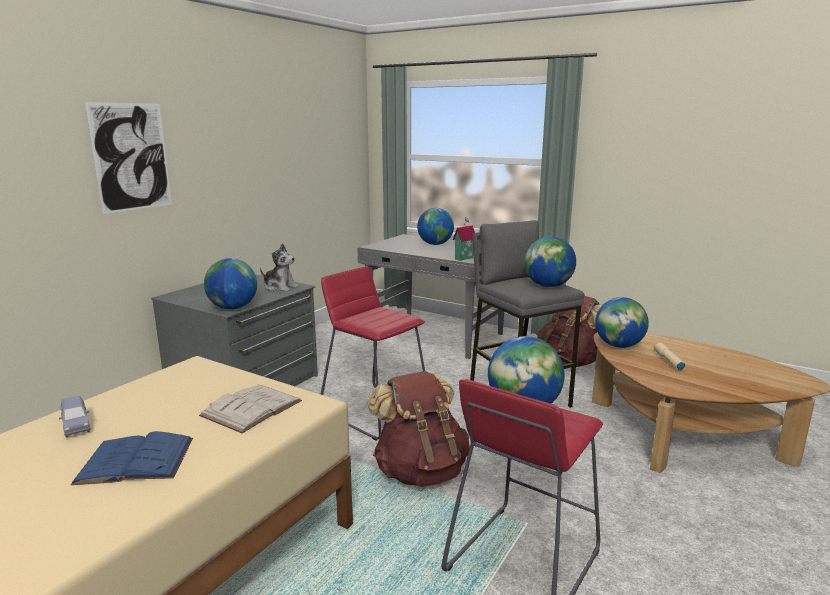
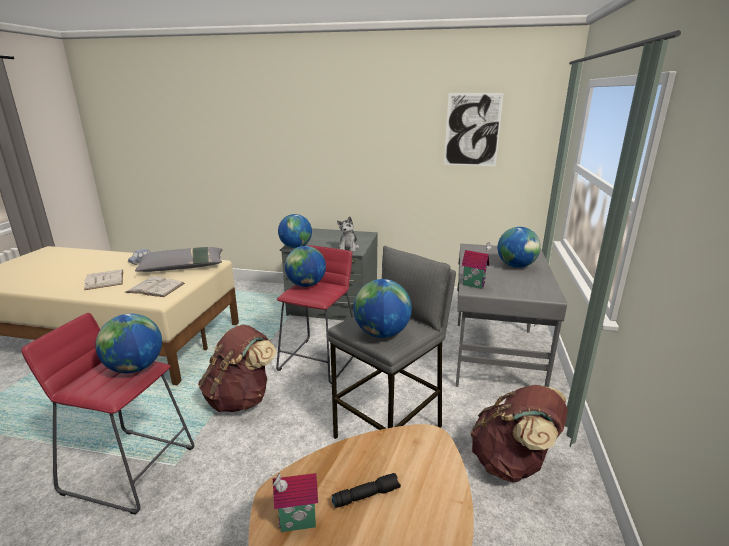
camera: 70 degrees right, 5 degrees up
(131, 157) = (304, 140): picture -> picture (472, 130)
(136, 460) = (104, 280): blue book -> white book
(178, 388) = (182, 267): none -> grey pillow
(619, 346) = (397, 446): globe -> globe (306, 285)
(668, 361) = (366, 495): beige flashlight -> black flashlight
(698, 383) = (297, 525): none -> toy house

